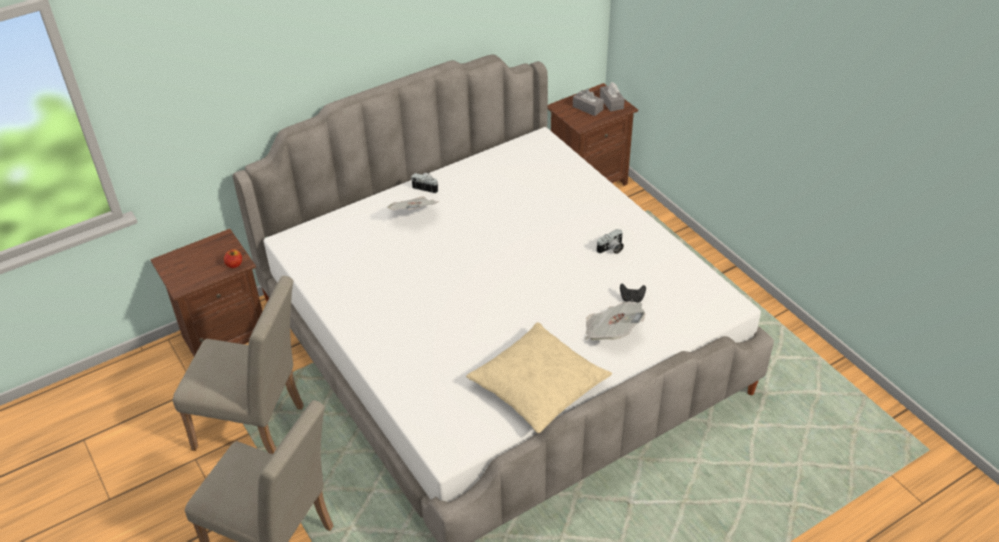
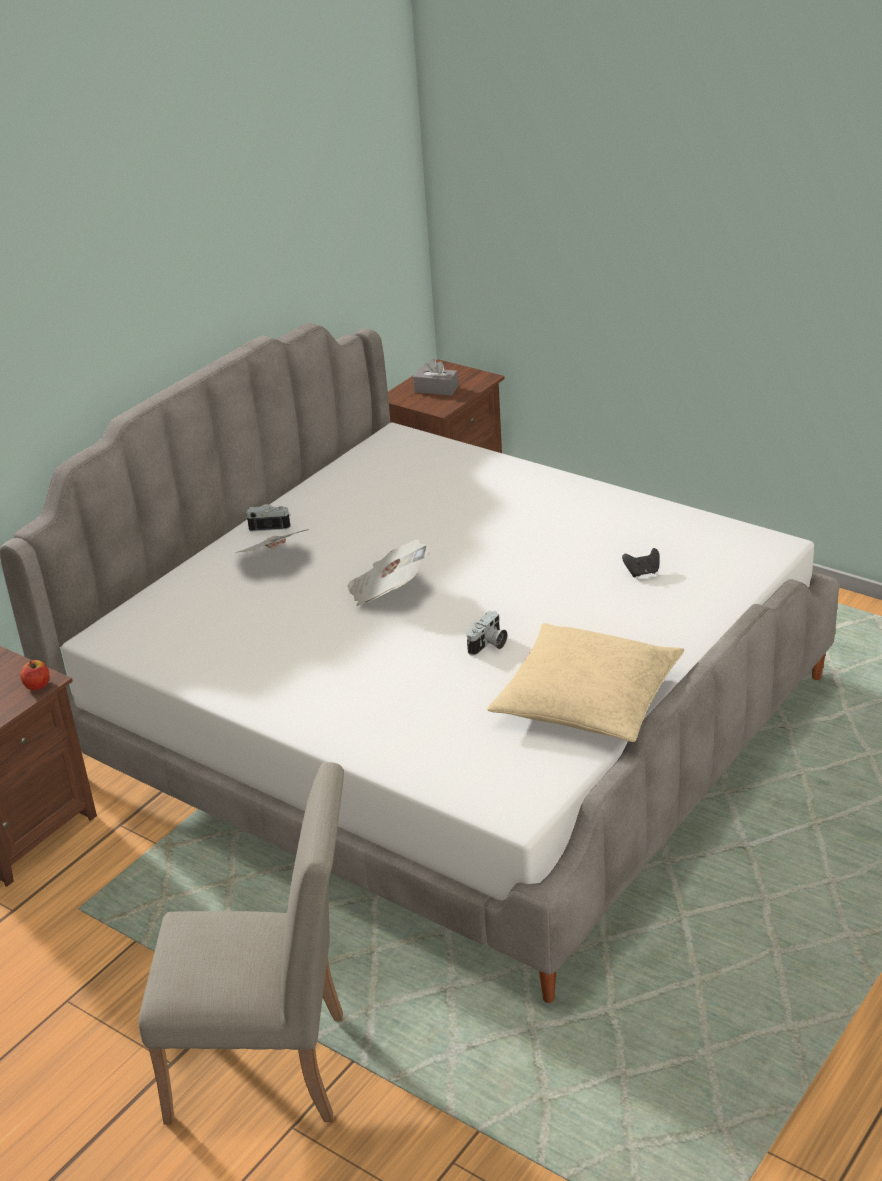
camera: 20 degrees left, 10 degrees down
(257, 430) = (146, 932): beige chair -> none
(611, 103) = (464, 377): grey tissue box -> none
(611, 249) = (576, 528): camera -> camera (489, 645)
(611, 332) = (642, 614): newspaper -> newspaper (388, 592)

